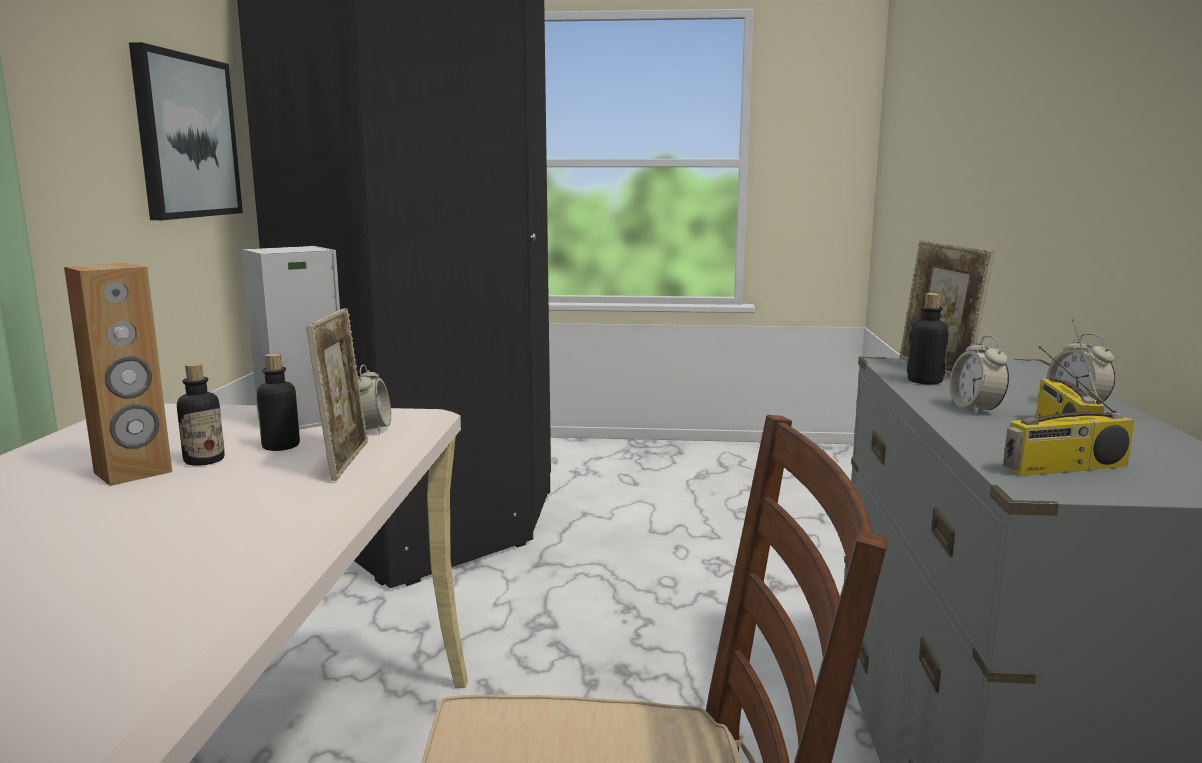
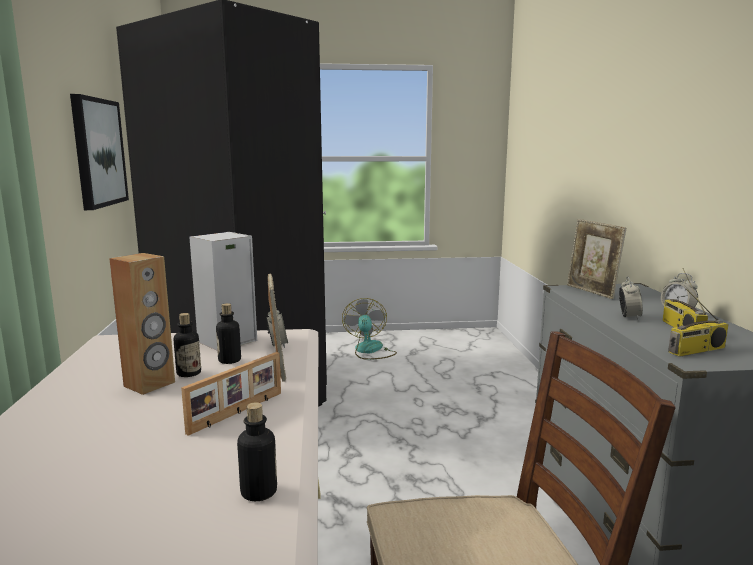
camera: 10 degrees left, 0 degrees up
(223, 521) = (238, 412): none -> picture frame
(632, 469) = (370, 351): none -> fan
(924, 381) = (590, 300): bottle -> bottle (259, 492)
(975, 409) = (628, 317): alarm clock -> alarm clock turned 150 degrees counterclockwise

